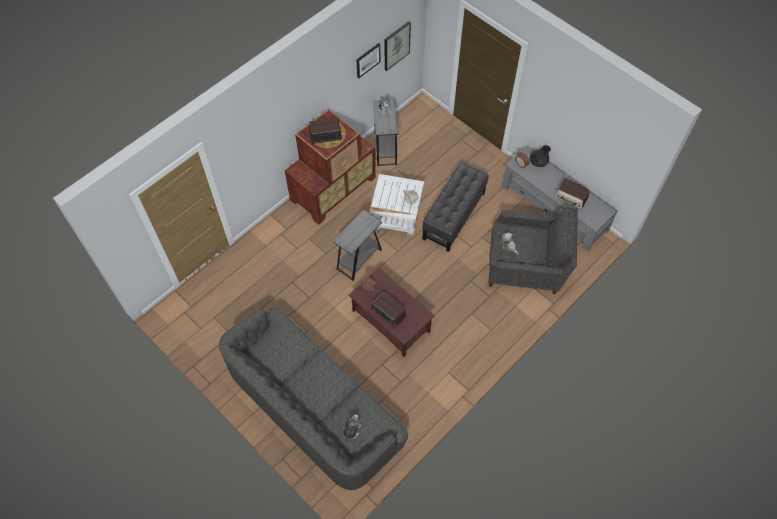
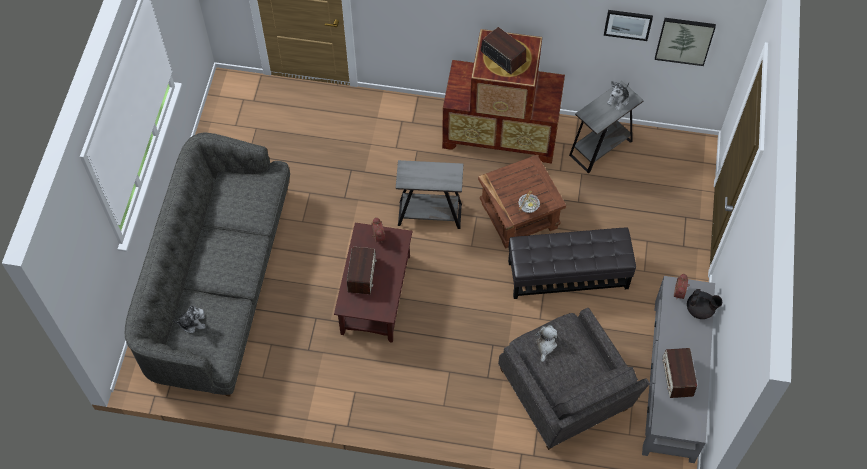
camera: 55 degrees right, 0 degrees up
(396, 215) = (518, 215): white side table -> brown side table

